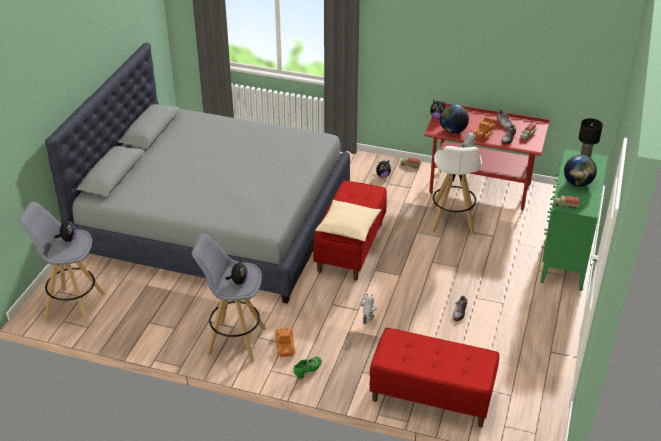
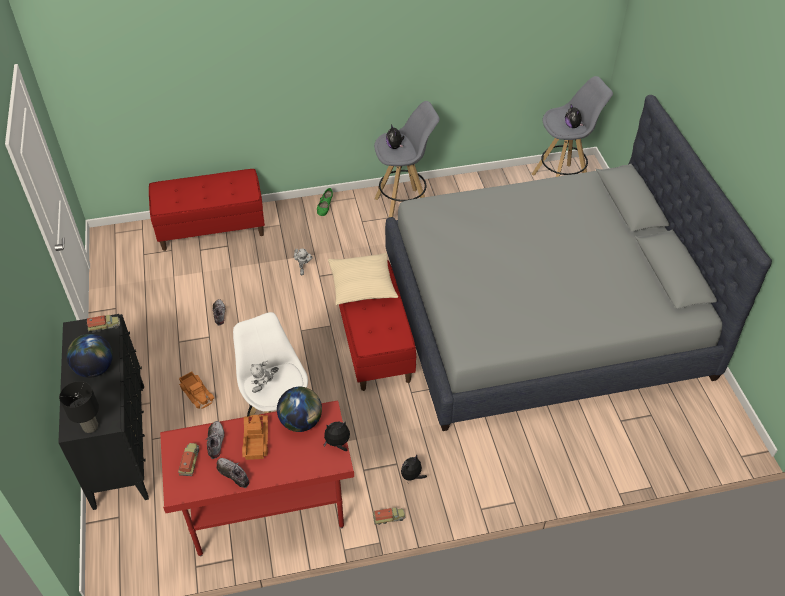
camera: 150 degrees right, 10 degrees up
(284, 345) = (360, 219): toy truck -> toy truck (197, 393)
(565, 253) = (122, 443): green dresser -> black dresser

